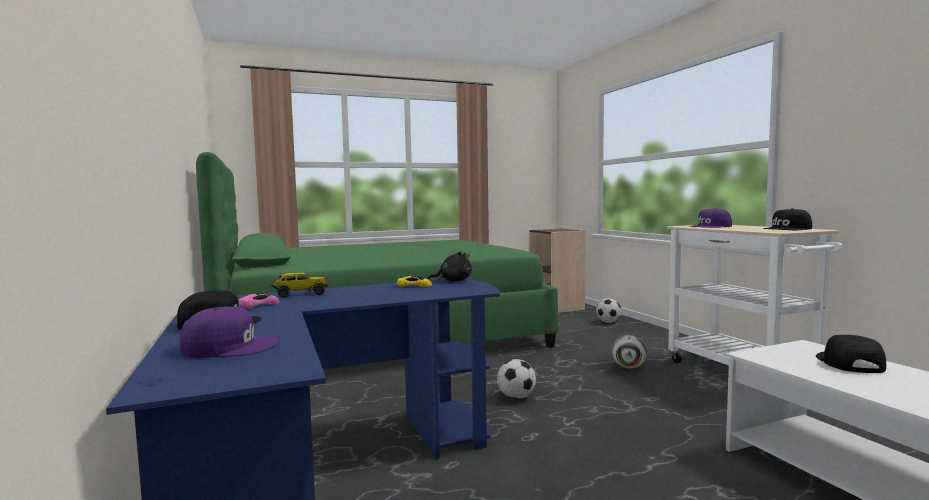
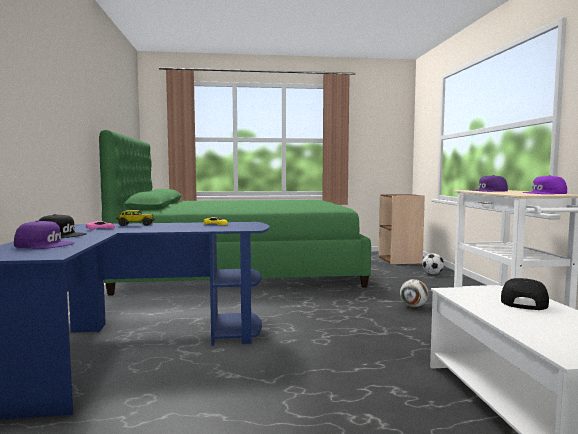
camera: 15 degrees right, 0 degrees up
(453, 281) = (248, 223): black plush toy -> none
(516, 397) = (303, 316): football -> none
(788, 229) = (545, 193): black cap -> purple cap

